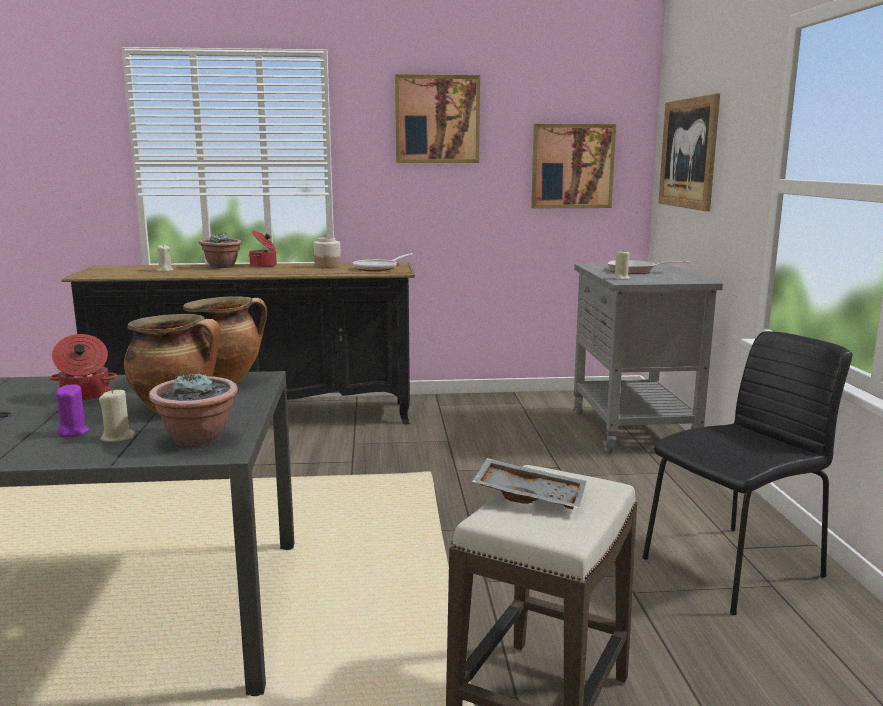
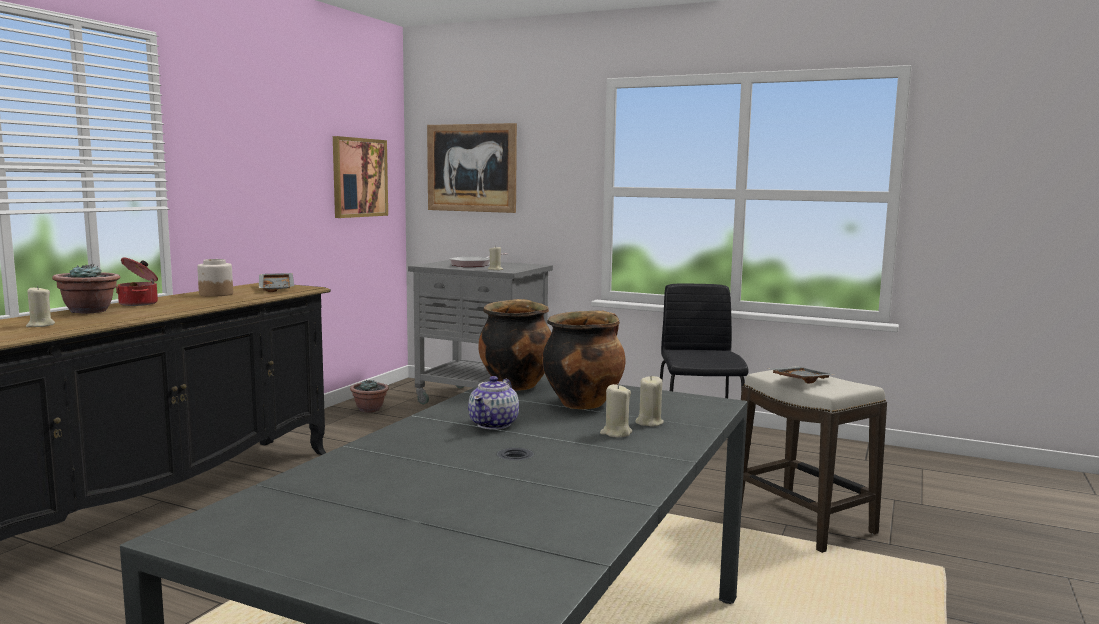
camera: 60 degrees left, 5 degrees down
(73, 432) = (616, 433): purple candle -> beige candle
(85, 396) = (494, 424): cooking pot -> teapot
(198, 439) = (680, 405): potted plant -> potted plant (370, 409)
(378, 268) = (277, 288): frying pan -> grey tray
(437, 119) = (261, 125): picture -> none

